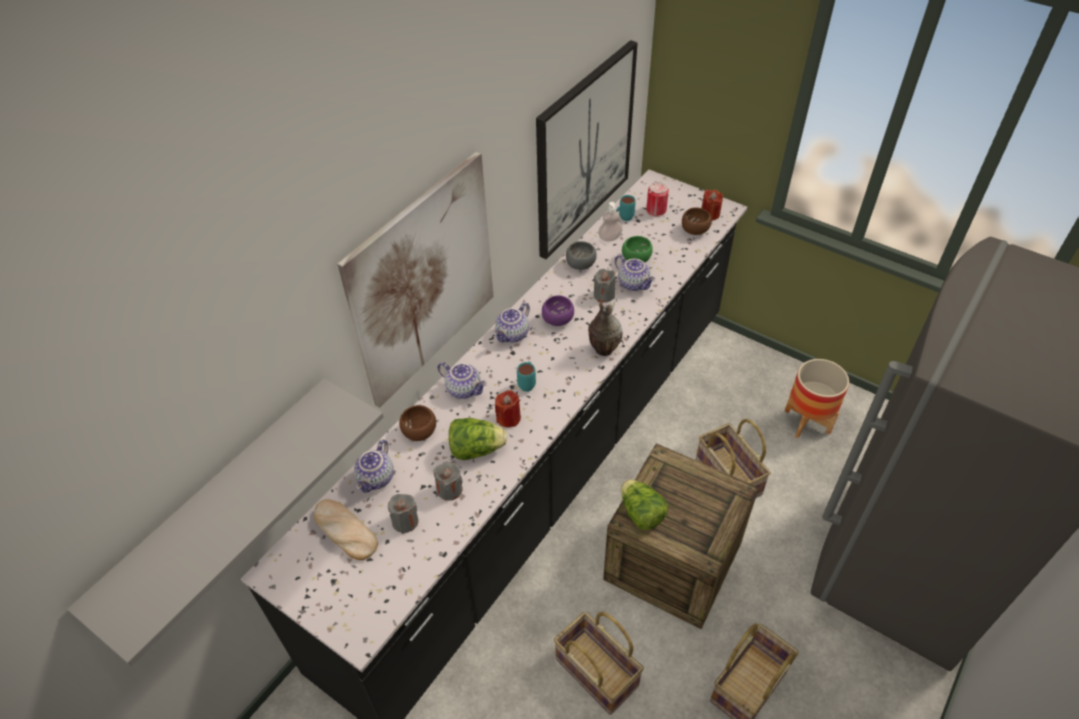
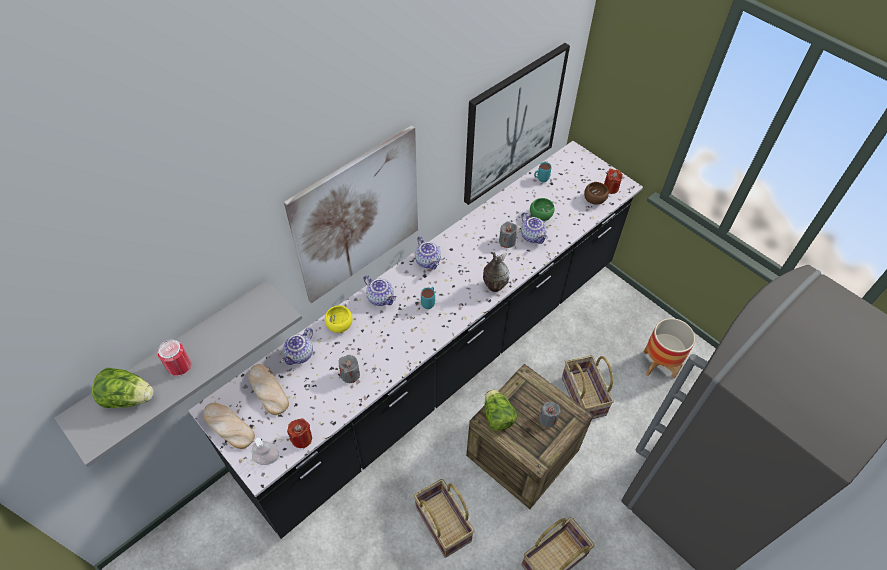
camera: 10 degrees right, 5 degrees up
(302, 588) = (228, 426): none -> bread
(405, 521) = (312, 392): grey candle -> grey candle (548, 419)
(420, 431) = (340, 324): brown bowl -> yellow bowl
(476, 449) = (377, 347): lettuce -> lettuce (129, 397)
(508, 418) = (407, 327): red candle -> red candle (302, 438)
(513, 335) = (428, 261): teapot -> teapot turned 75 degrees counterclockwise
(558, 320) = (466, 255): purple bowl -> none
(581, 264) = (496, 212): grey bowl -> none
(610, 238) = (525, 194): soap dispenser -> soap dispenser (267, 459)
(656, 210) = (568, 177): can -> can (179, 366)

